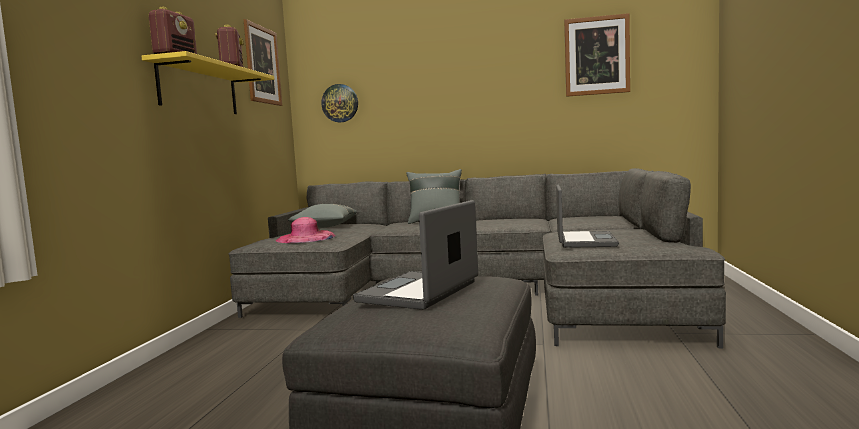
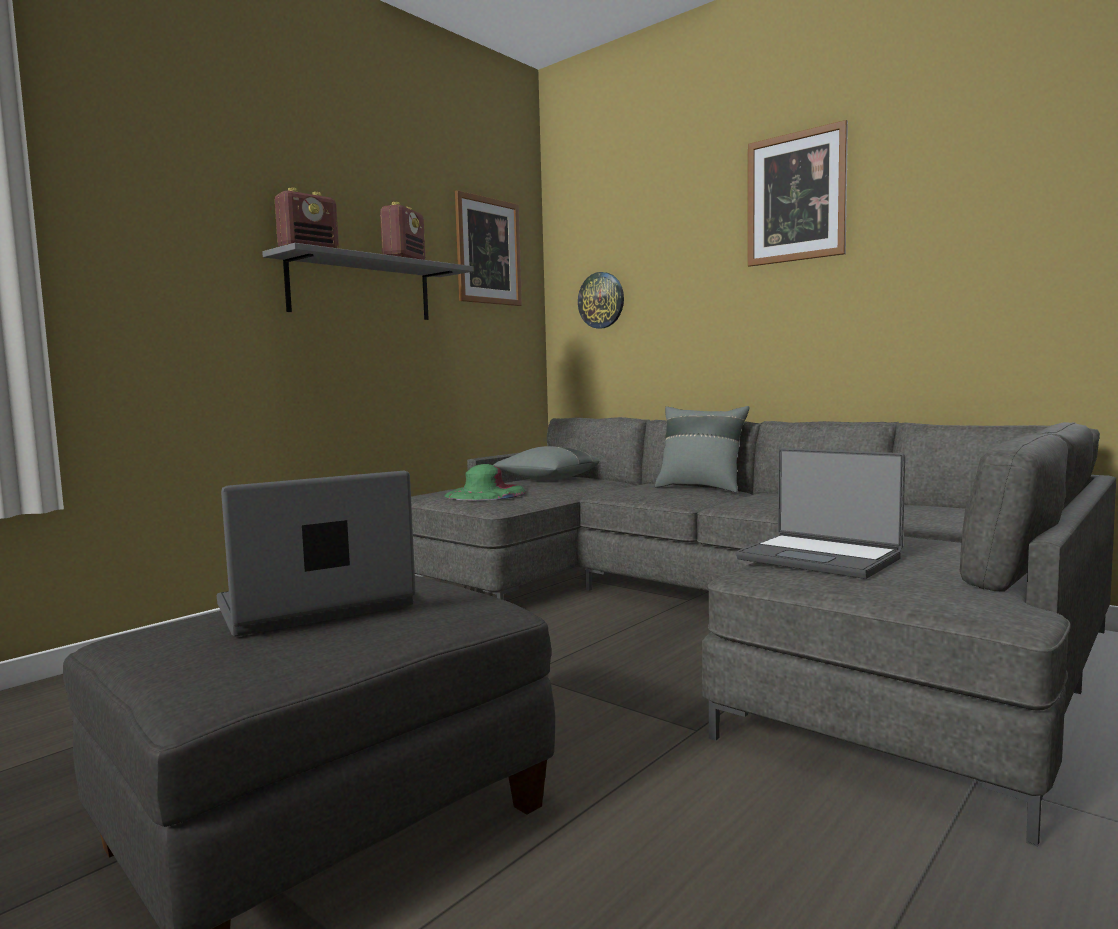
camera: 30 degrees right, 0 degrees up
(199, 89) = (361, 289): yellow shelf -> grey shelf
(306, 238) = (485, 493): pink hat -> green hat
(584, 241) = (820, 558): laptop -> laptop turned 90 degrees clockwise
(596, 56) = (1025, 197): picture -> picture (796, 197)

